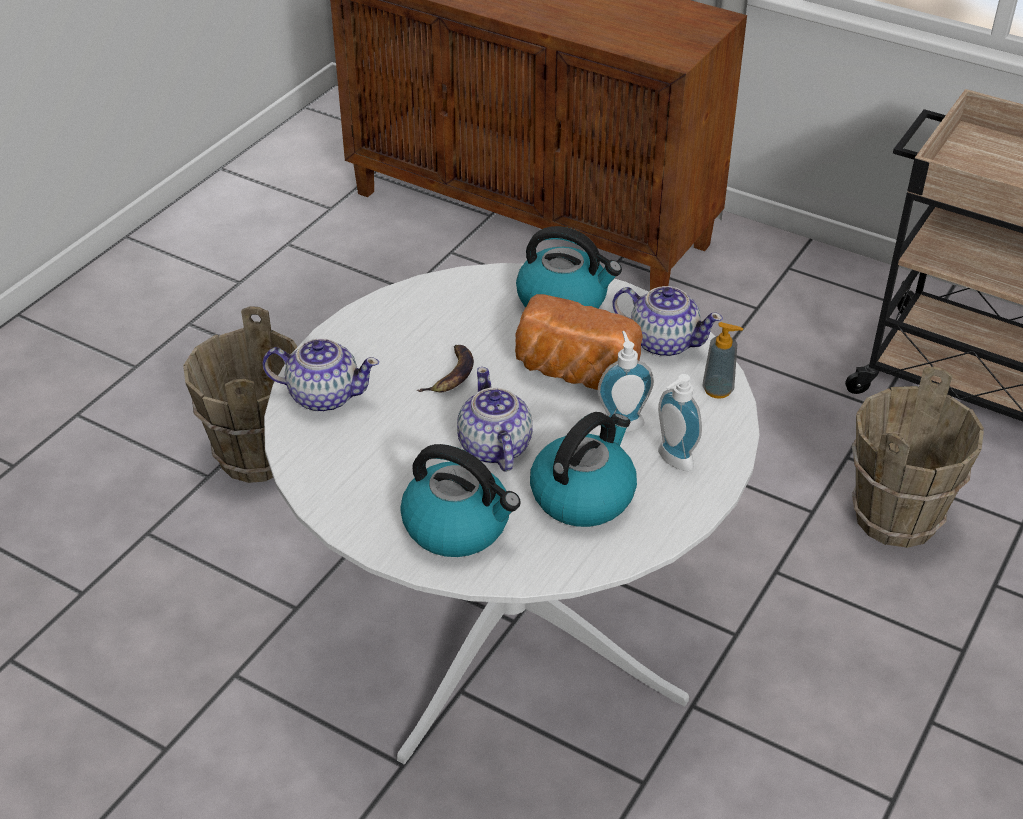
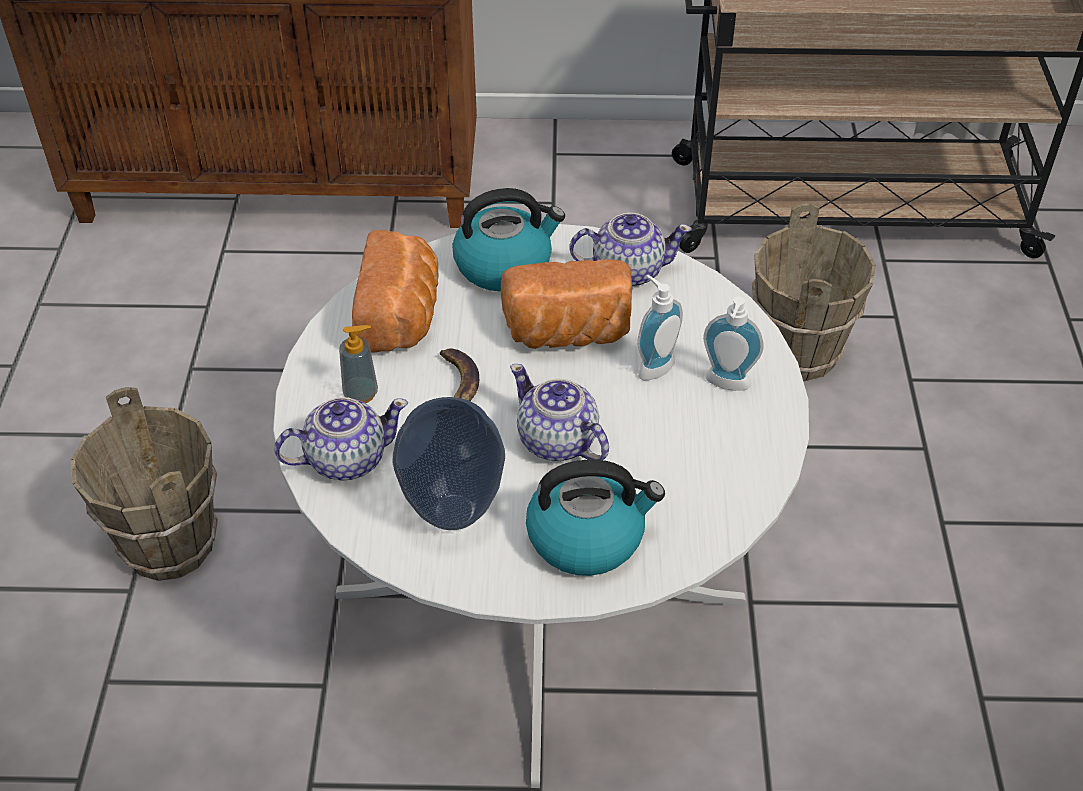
camera: 30 degrees left, 5 degrees up
(372, 466) = (455, 512): none -> vase
(450, 310) = (401, 316): none -> bread
(583, 495) = (675, 453): kettle -> none
(718, 390) = (711, 299): soap dispenser -> soap dispenser (361, 394)

